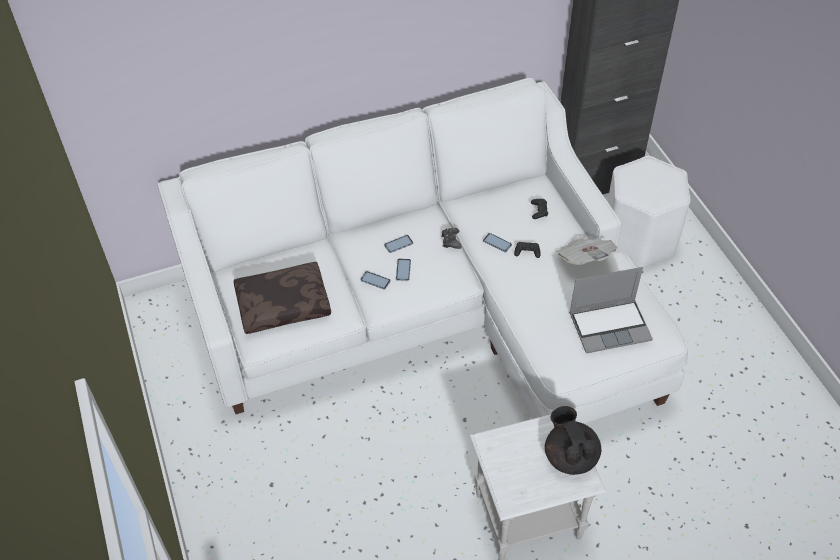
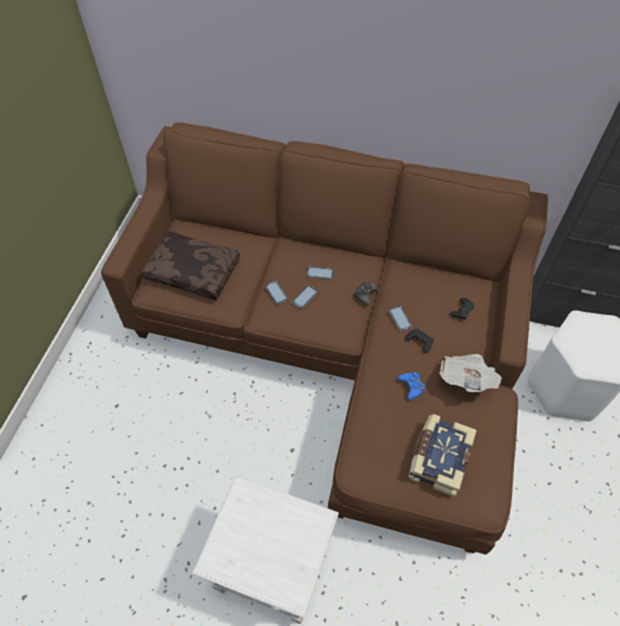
camera: 35 degrees right, 5 degrees up
(432, 311) = (339, 345): white sofa -> brown sofa
(549, 288) = (412, 386): none -> blue game controller
(570, 456) = (299, 558): black teapot -> none
(610, 326) = (438, 458): laptop -> book

